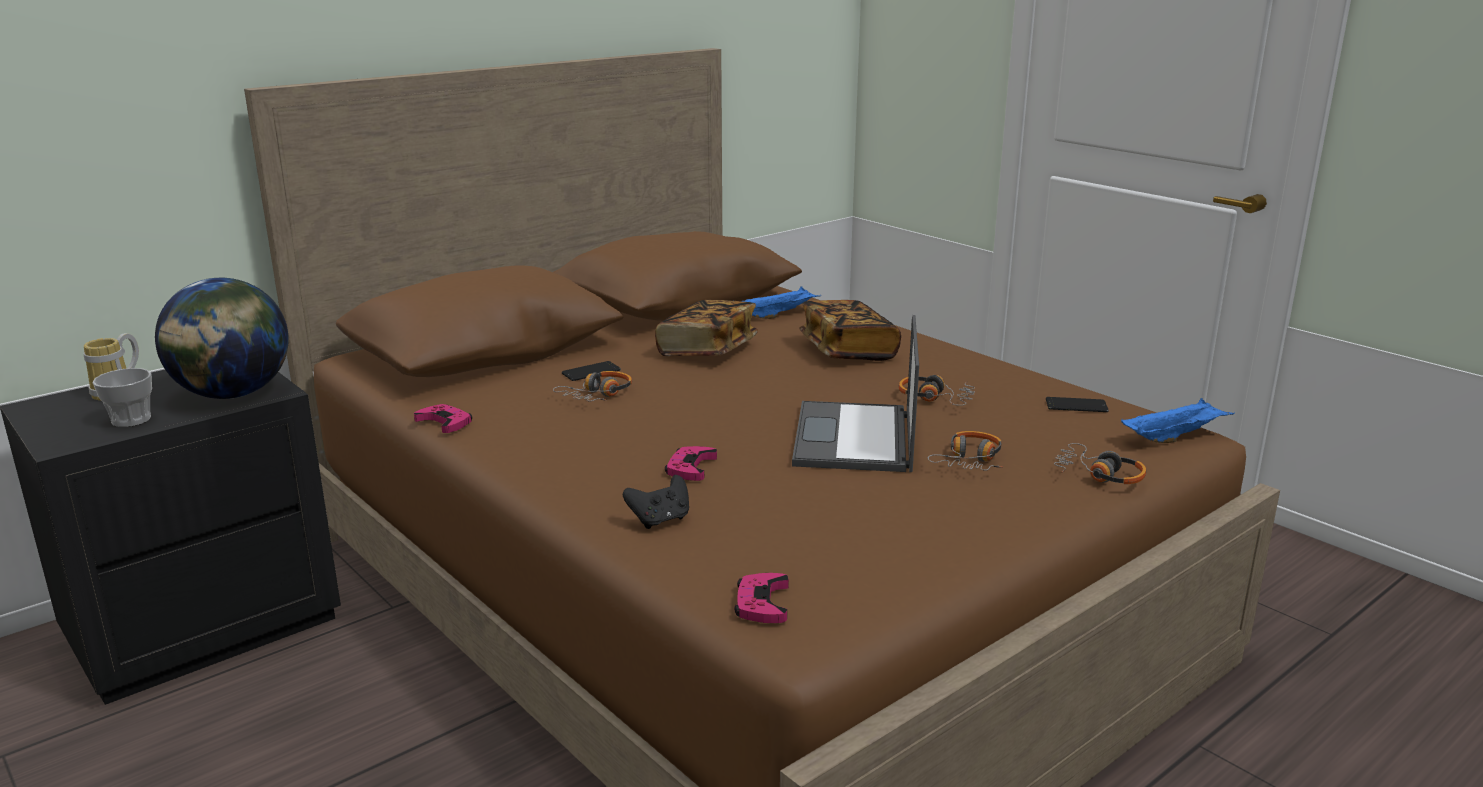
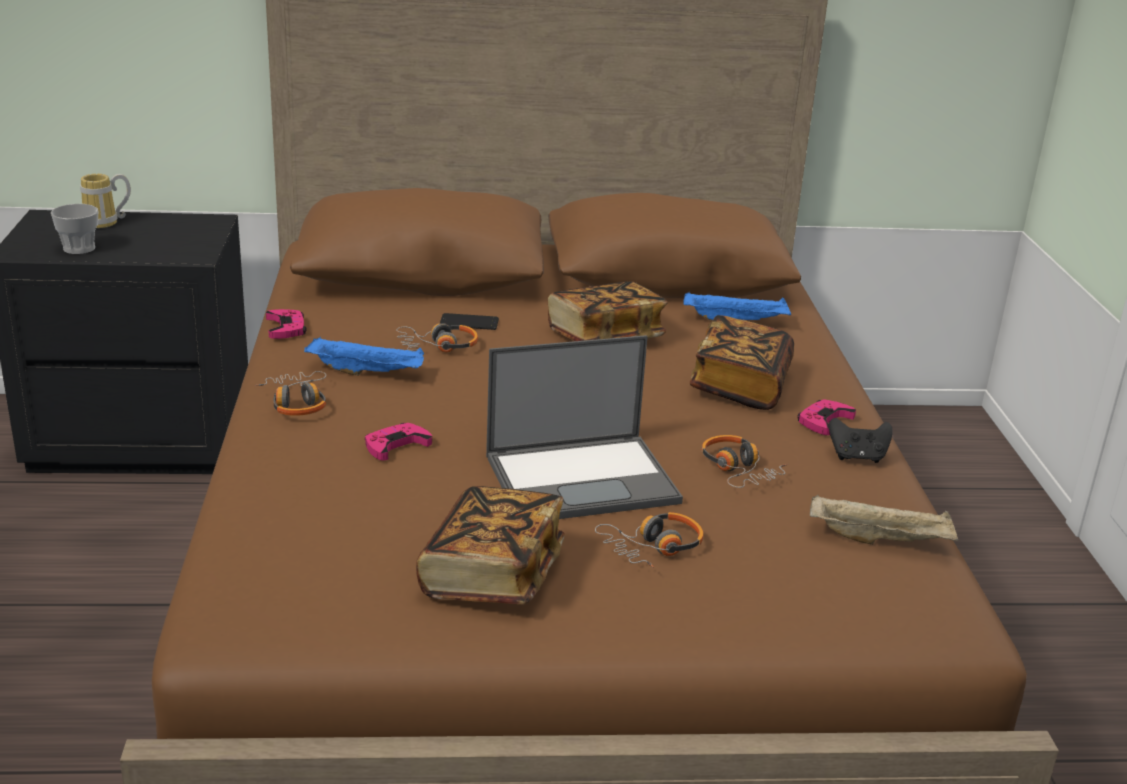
camera: 35 degrees right, 5 degrees up
(233, 394) = (167, 249): globe -> none
(660, 520) = (295, 481): black game controller -> black game controller (857, 457)
(761, 604) = (244, 590): pink game controller -> pink game controller (824, 421)
(855, 439) = (583, 478): laptop -> laptop turned 150 degrees counterclockwise
(906, 517) = (492, 574): none -> book
(1076, 406) = (881, 540): phone -> beige tray
(1098, 475) = (759, 622): headphones -> headphones (296, 402)
(1174, 437) = (931, 621): blue tray -> blue tray (368, 372)

